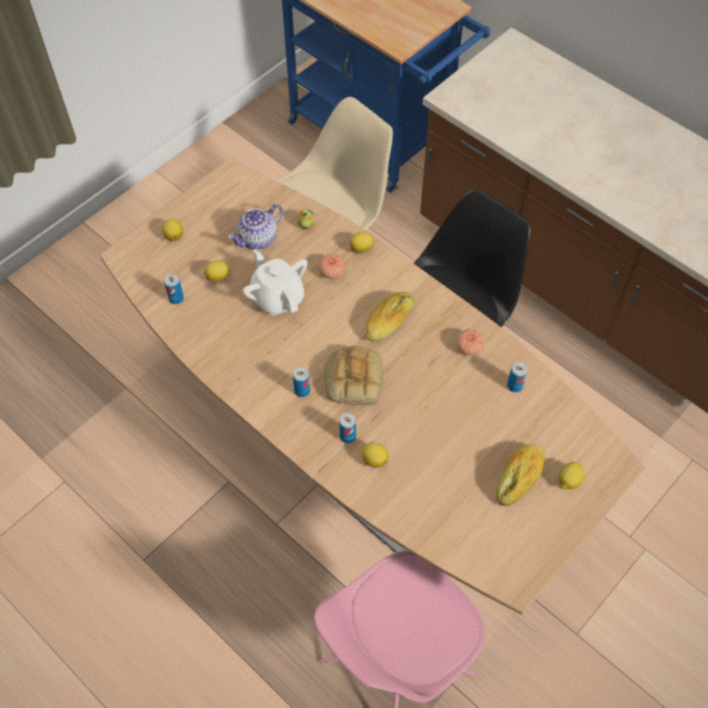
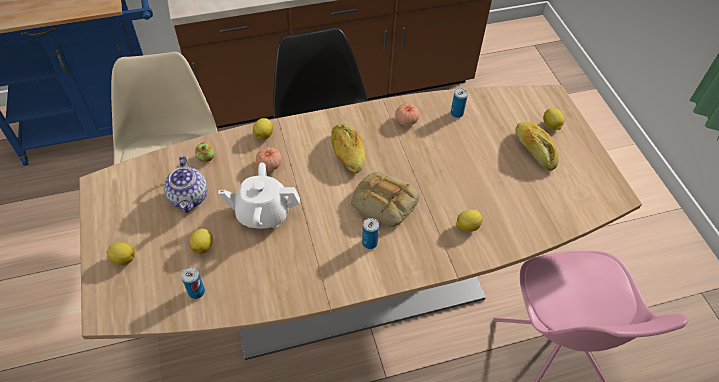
camera: 60 degrees left, 5 degrees down
(347, 436) = (434, 233): can -> none

